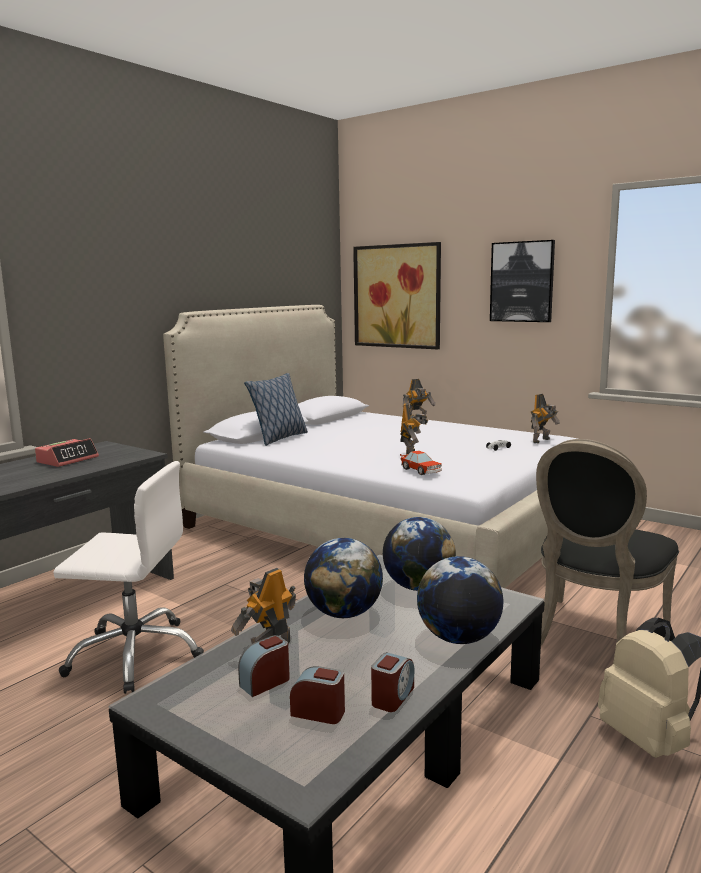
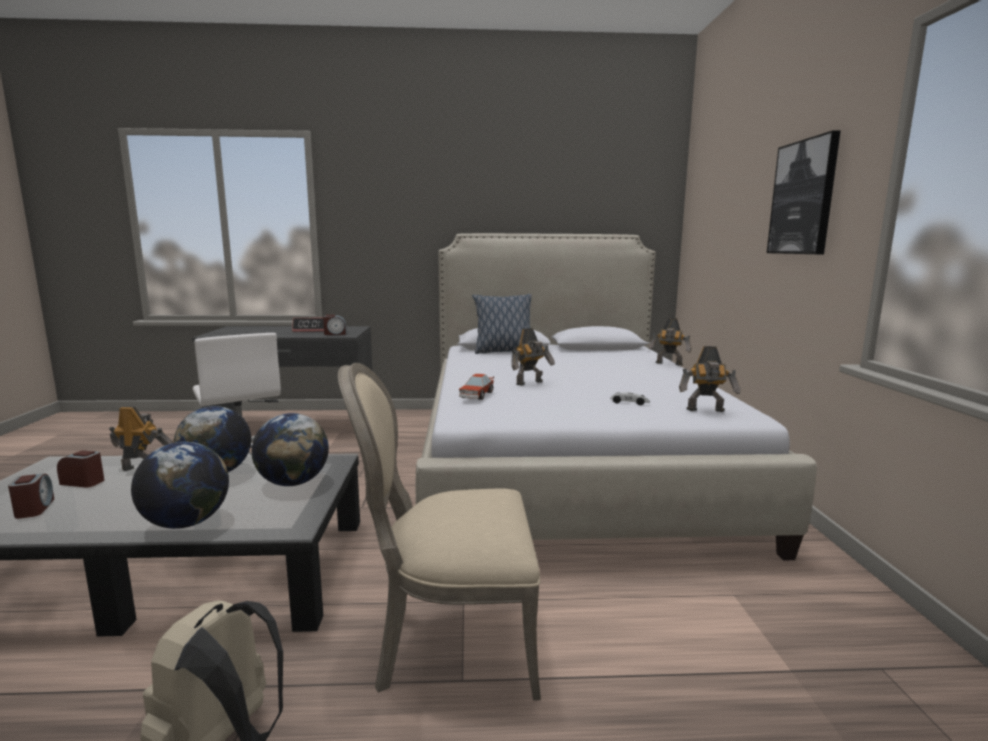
camera: 50 degrees right, 0 degrees up
(392, 697) = (61, 525): alarm clock -> alarm clock (335, 334)
(397, 296) = (711, 225): picture -> none
(594, 637) = (450, 642): black chair -> beige chair

